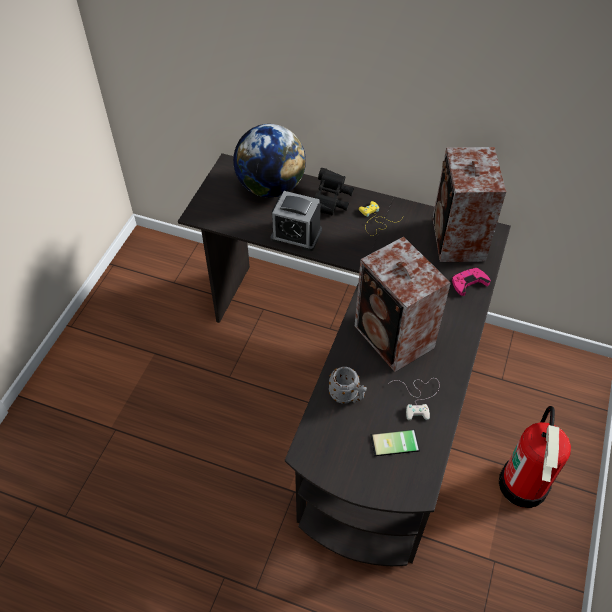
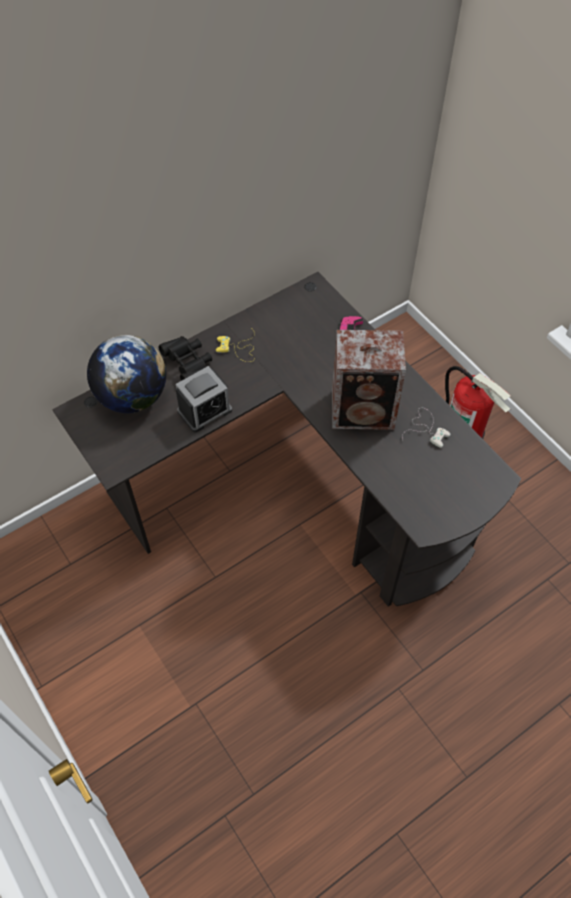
camera: 55 degrees left, 5 degrees up
(347, 396) = (393, 473): grey mug -> none
(395, 445) = (456, 469): phone -> none
(457, 241) = (305, 312): speaker -> none

